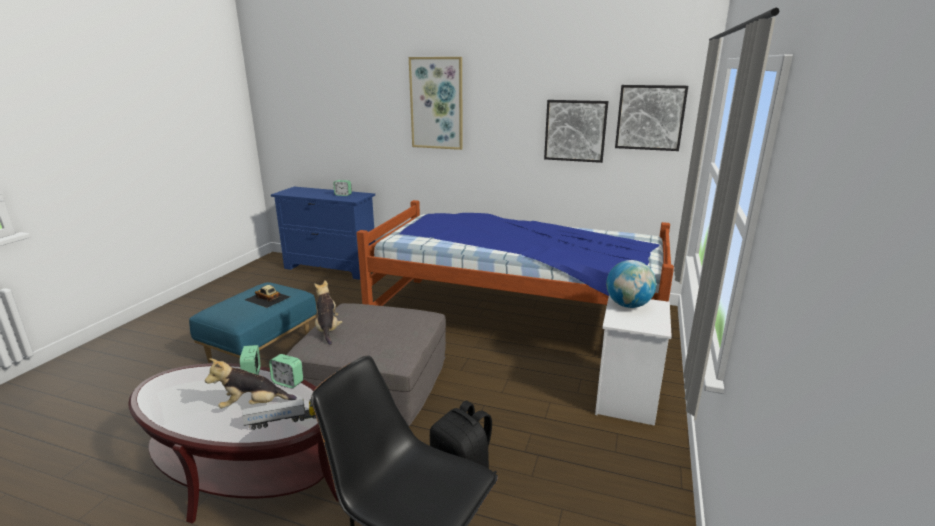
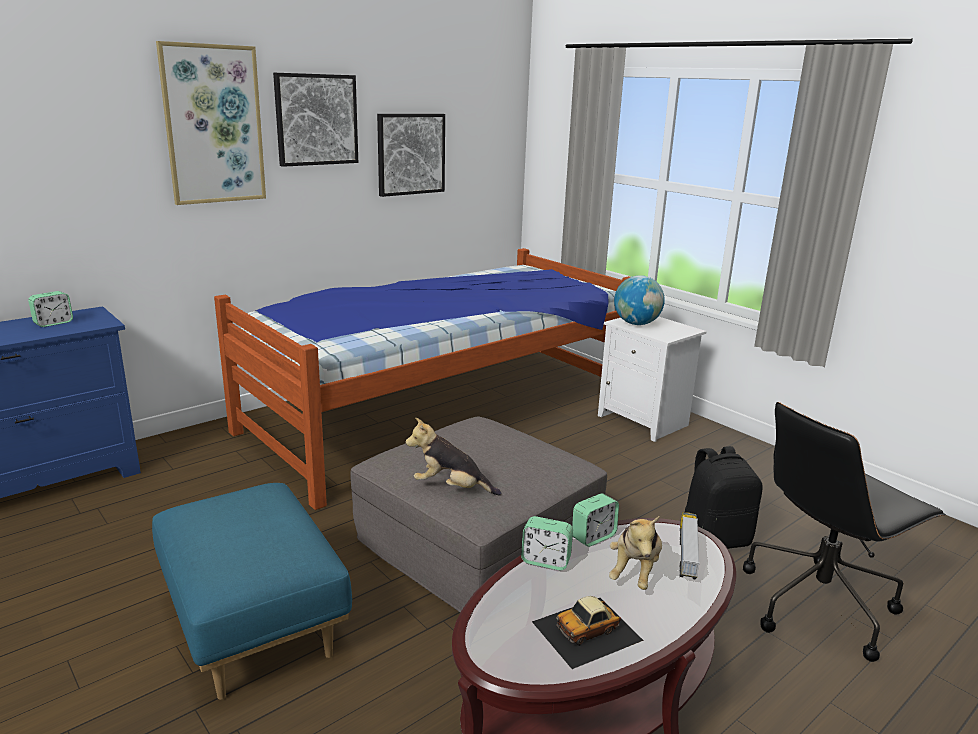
camera: 60 degrees left, 0 degrees up
(267, 298) = (262, 516): toy car -> toy car (587, 631)
(650, 117) = (481, 132): picture -> picture (316, 119)

